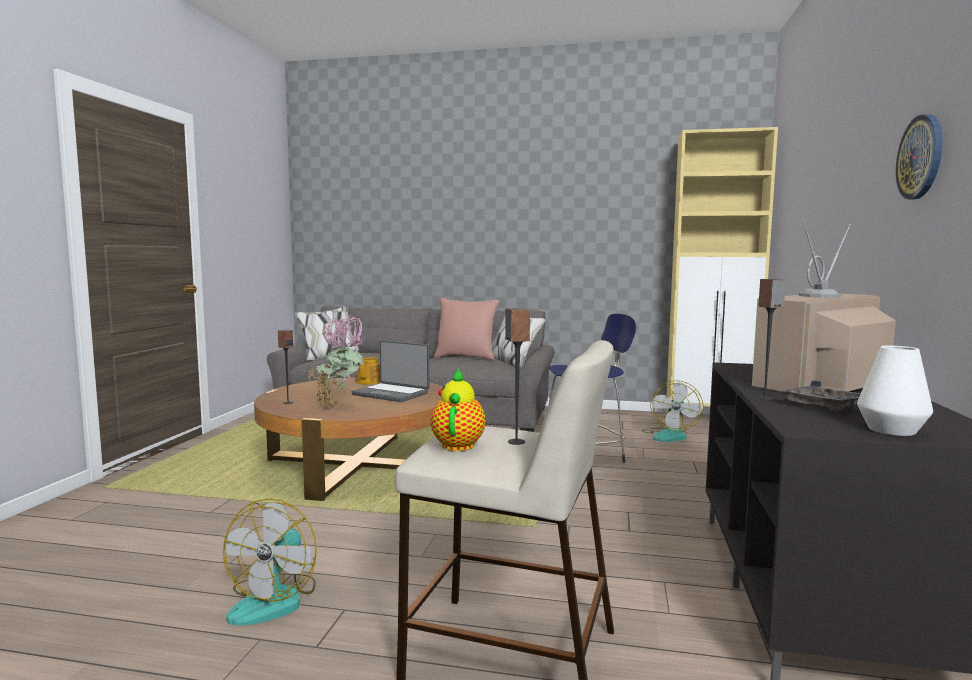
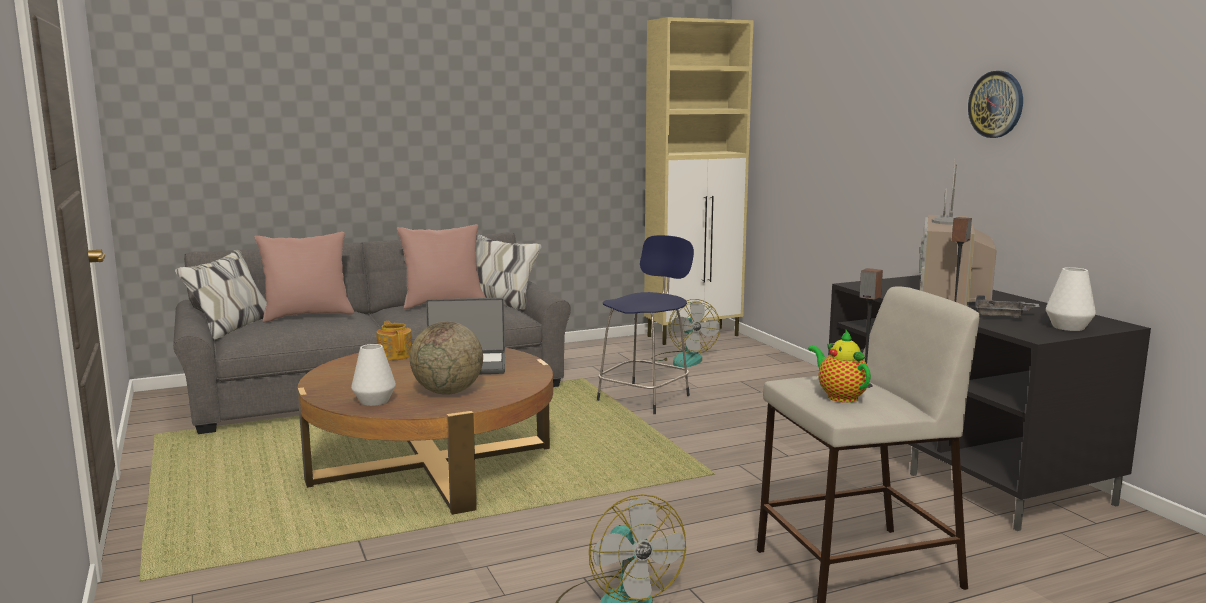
camera: 35 degrees left, 5 degrees up
(287, 403) = (374, 401): speaker -> white vase
(339, 406) = (448, 392): potted plant -> globe
(372, 354) = (307, 315): none -> pink pillow

